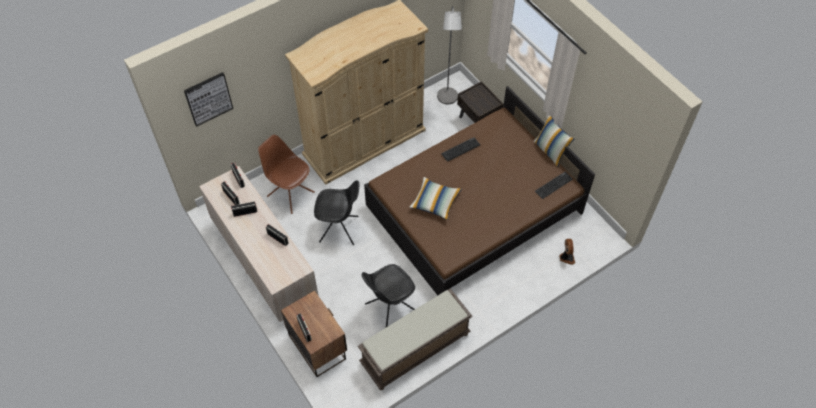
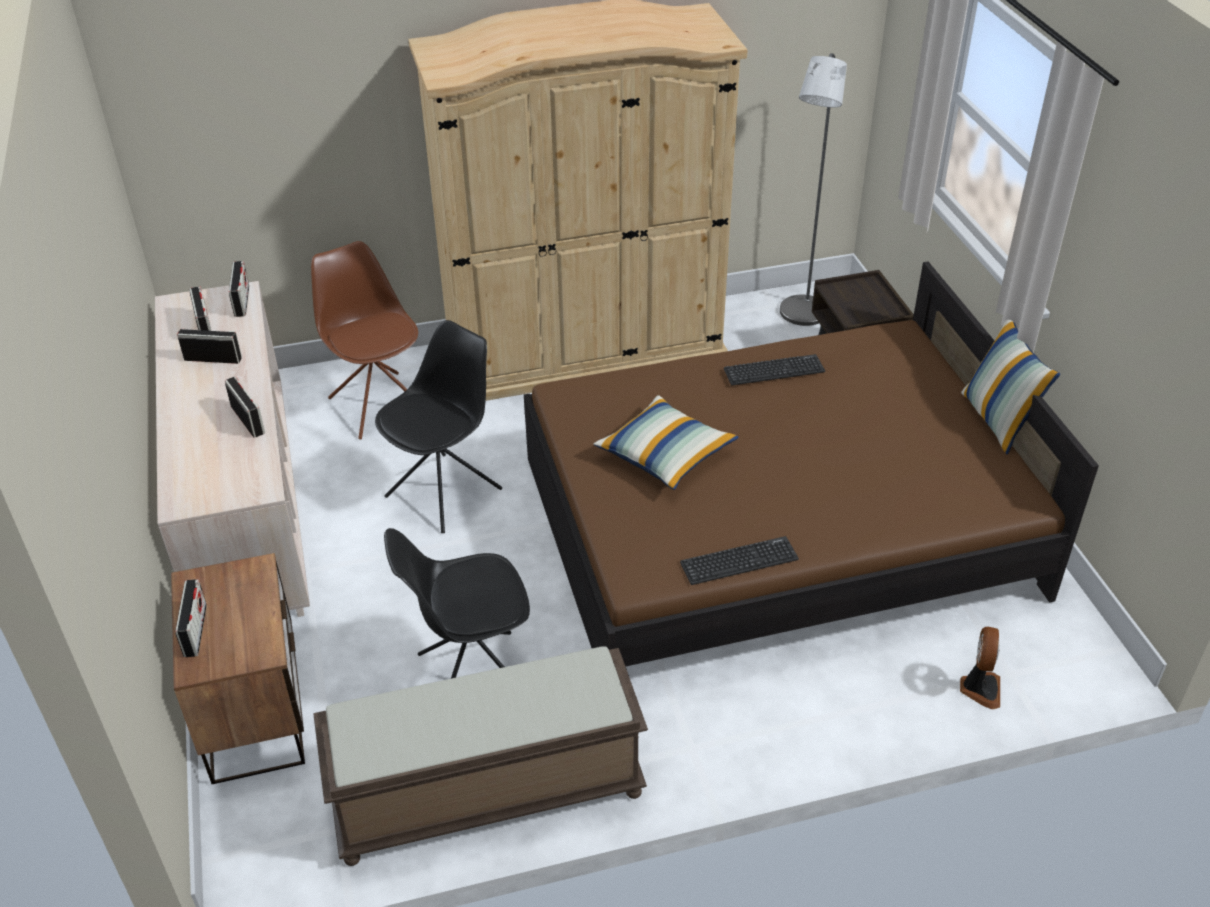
camera: 20 degrees right, 15 degrees down
(208, 98) = (211, 88): picture -> none
(340, 229) = (445, 492): black chair -> black chair turned 75 degrees counterclockwise
(553, 185) = (983, 488): keyboard -> keyboard (739, 561)

